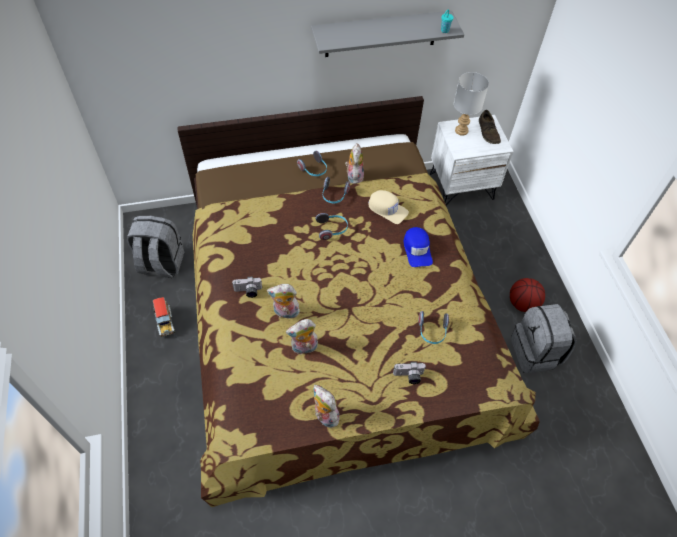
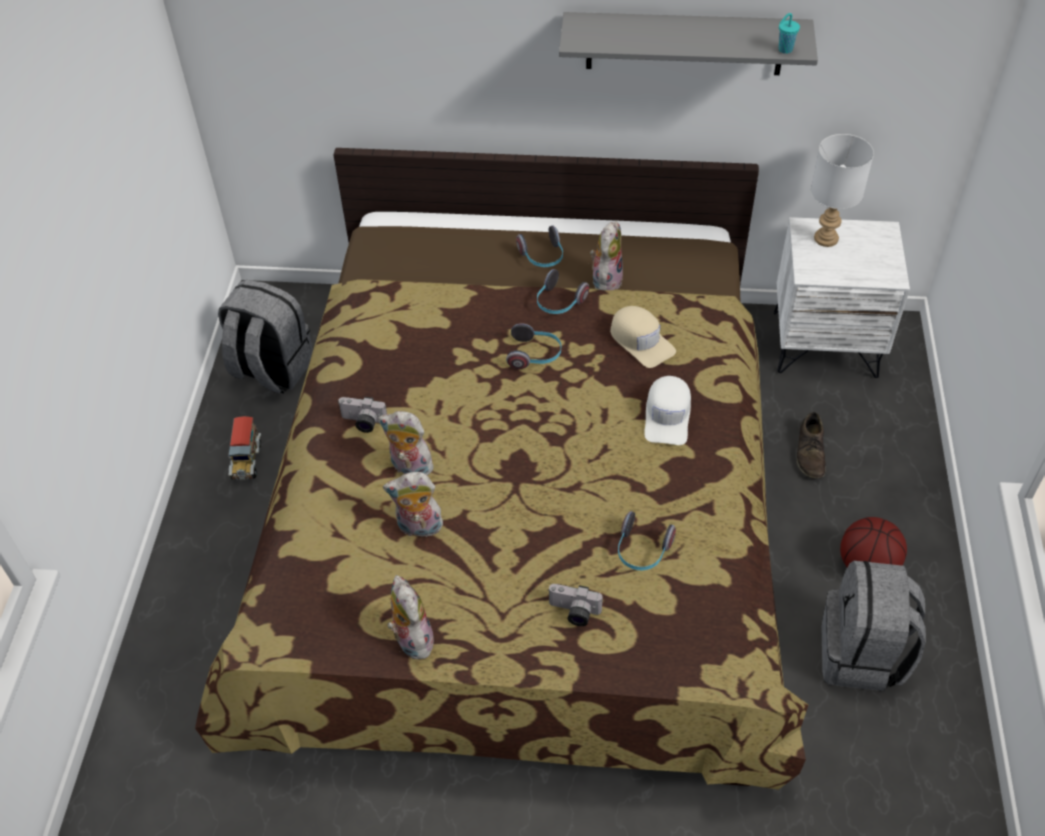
camera: 20 degrees right, 5 degrees down
(417, 249) = (667, 415): blue cap -> white cap
(488, 132) = (875, 249): brown shoe -> brown shoe (810, 452)

